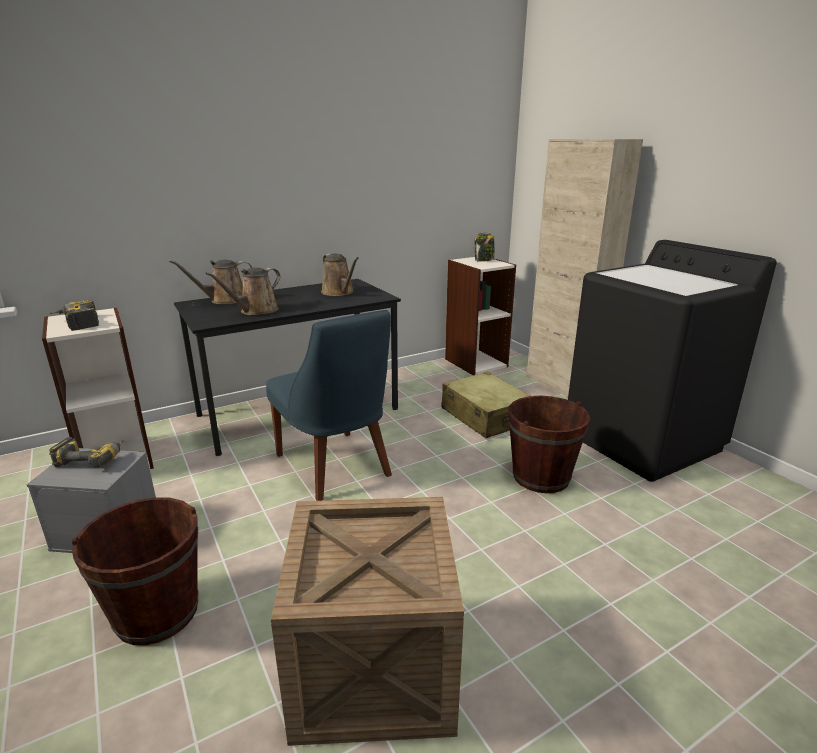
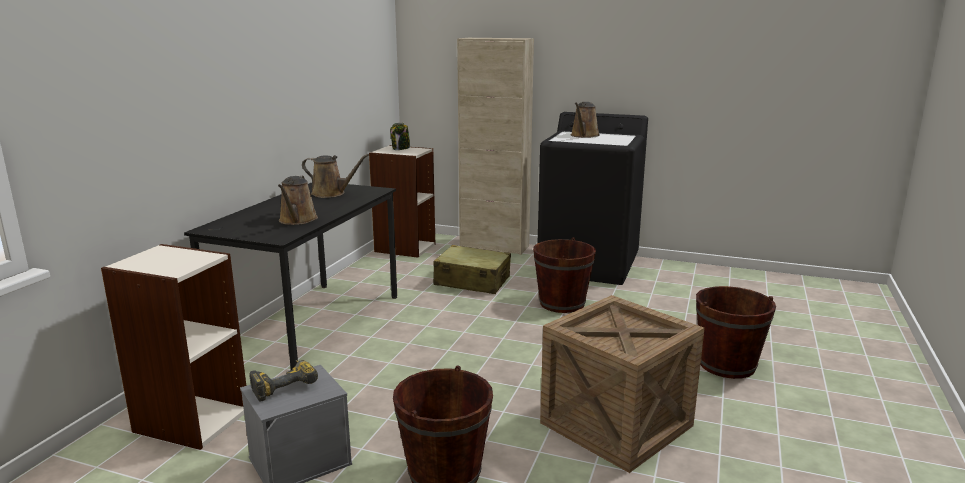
camera: 40 degrees left, 5 degrees down
(76, 323) = (165, 262): power drill -> none
(225, 300) = (239, 219): brown watering can -> brown watering can (584, 136)
(336, 467) = (417, 348): blue chair -> none
(642, 671) = (726, 365): none -> brown bucket

